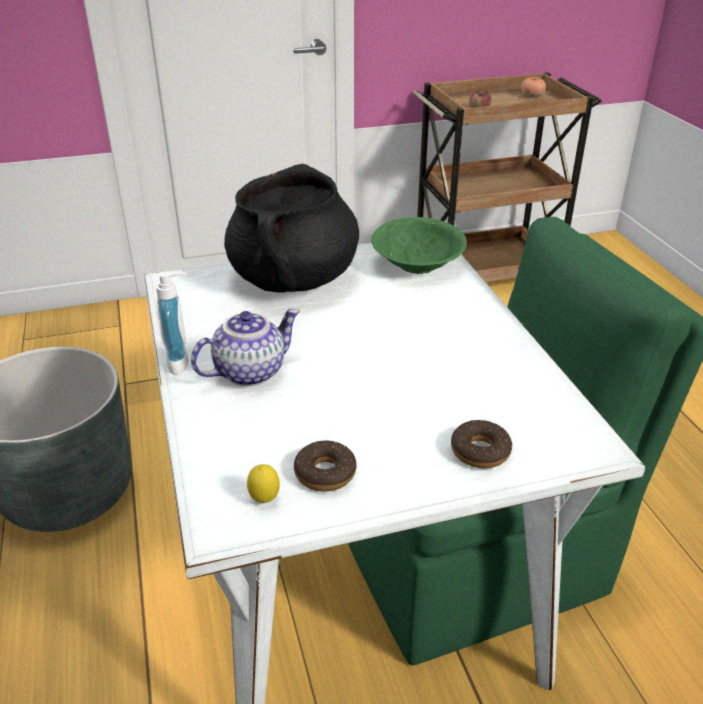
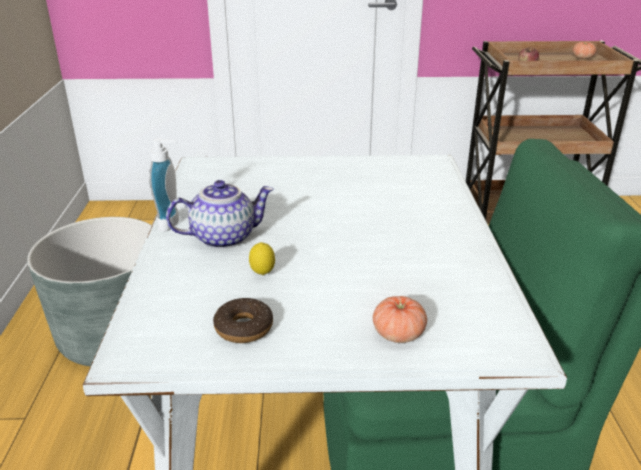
camera: 15 degrees right, 5 degrees down
(264, 500) = (178, 341): lemon -> lemon (262, 274)
(294, 279) = (300, 173): black cooking pot -> none
(418, 264) = (415, 174): green bowl -> none
(480, 451) = (398, 334): donut -> tomato

